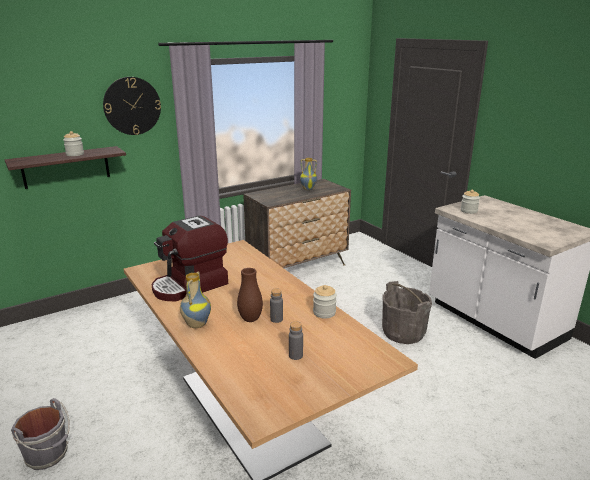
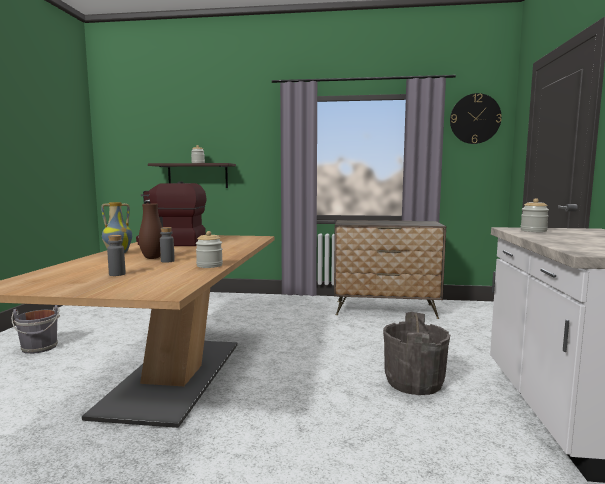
camera: 40 degrees right, 15 degrees down
(132, 106) = (251, 133): wall clock -> wall clock (475, 119)
(308, 189) = (401, 222): vase -> none

